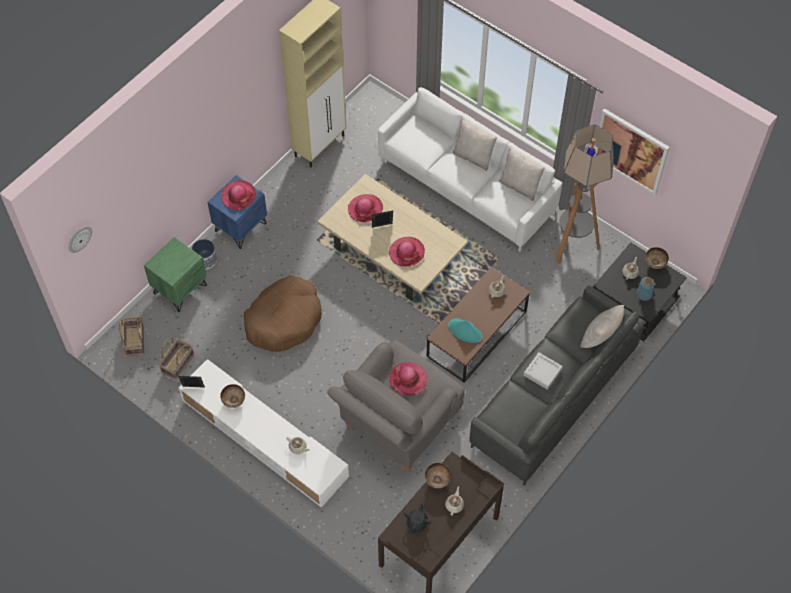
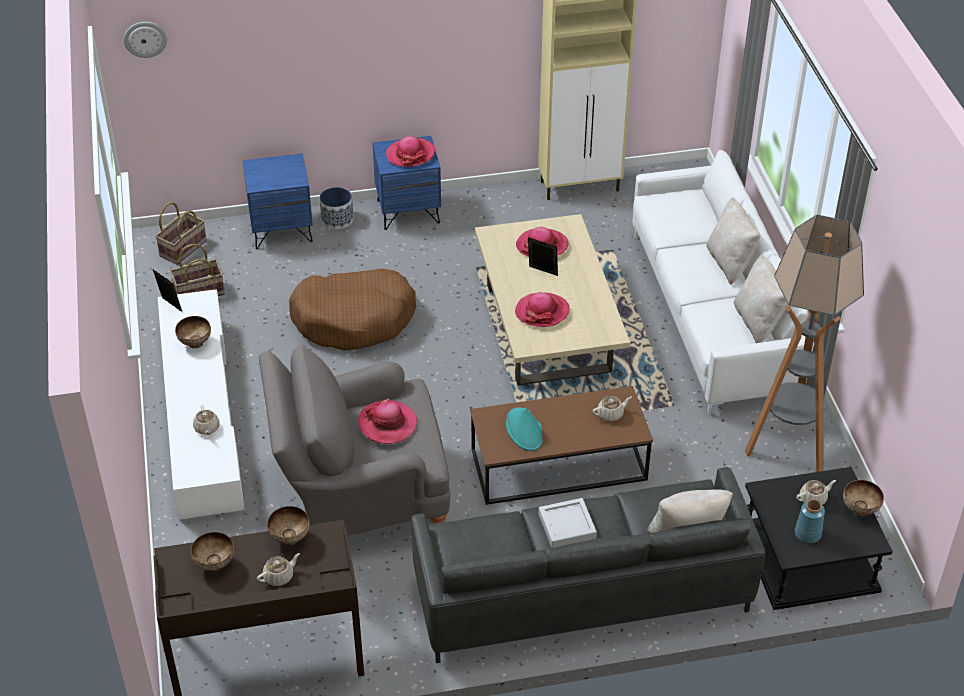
camera: 40 degrees right, 15 degrees down
(180, 289) = (281, 229): green nightstand -> blue nightstand
(417, 523) = (214, 564): black teapot -> bowl
(631, 151) = (895, 302): picture -> none

